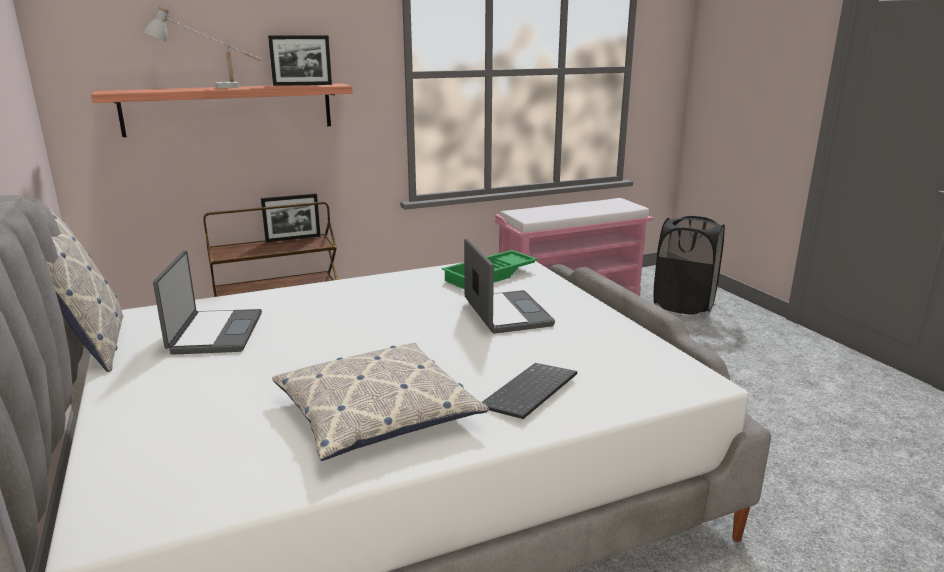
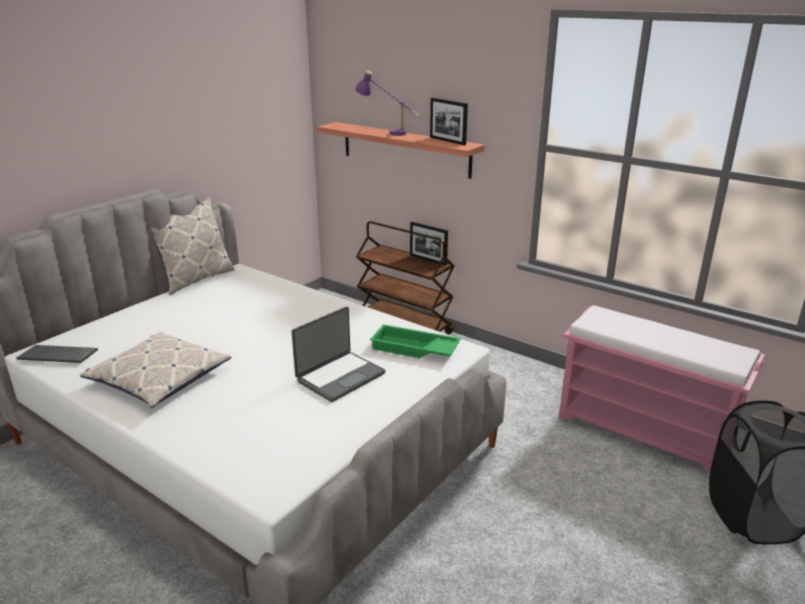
camera: 60 degrees right, 5 degrees up
(209, 88) = (388, 132): white table lamp -> purple table lamp
(214, 333) = (232, 299): laptop -> none
(530, 393) = (209, 422): keyboard -> keyboard (56, 356)

